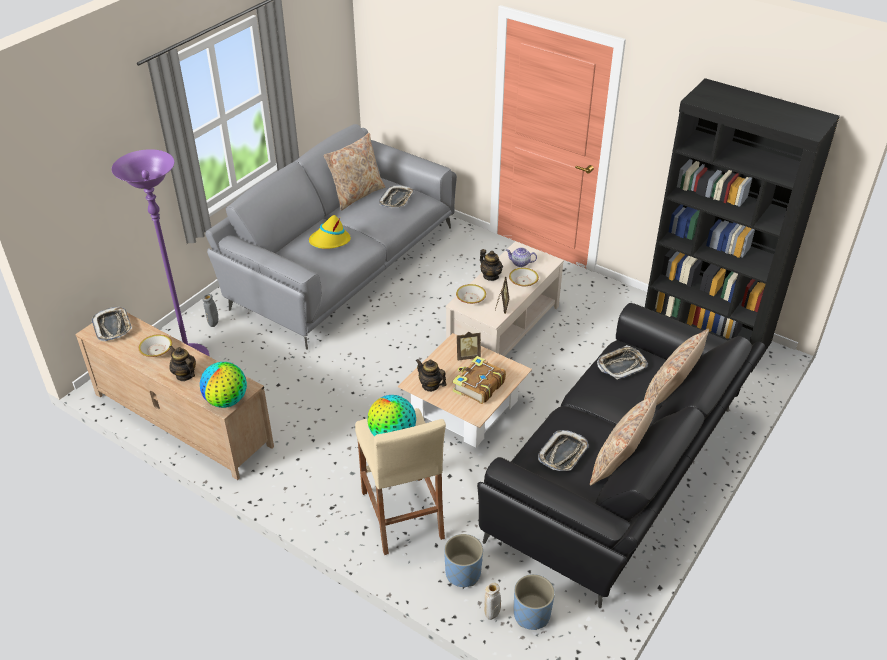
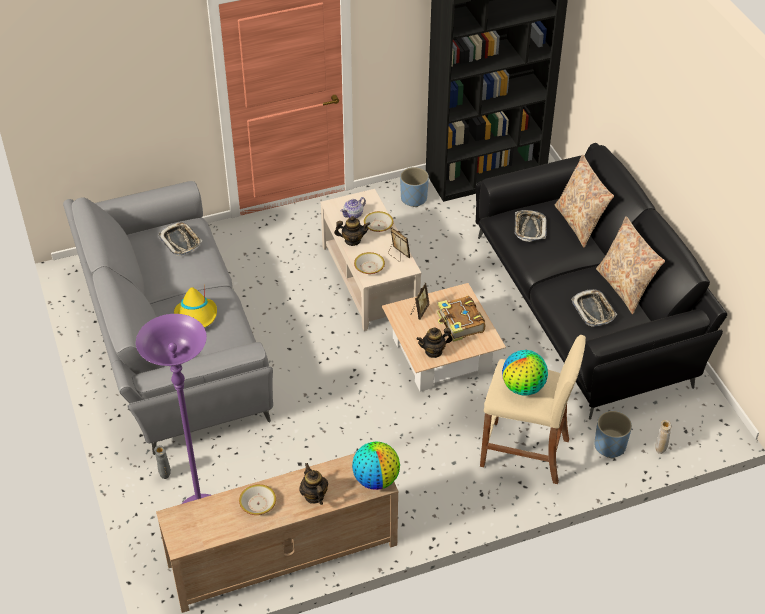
camera: 55 degrees left, 5 degrees up
(113, 326) = (188, 524): tray -> none
(185, 375) = (314, 495): teapot -> teapot turned 75 degrees clockwise
(356, 194) = (139, 264): beige pillow -> none
(531, 615) = (674, 427): blue planter -> blue planter (413, 198)

